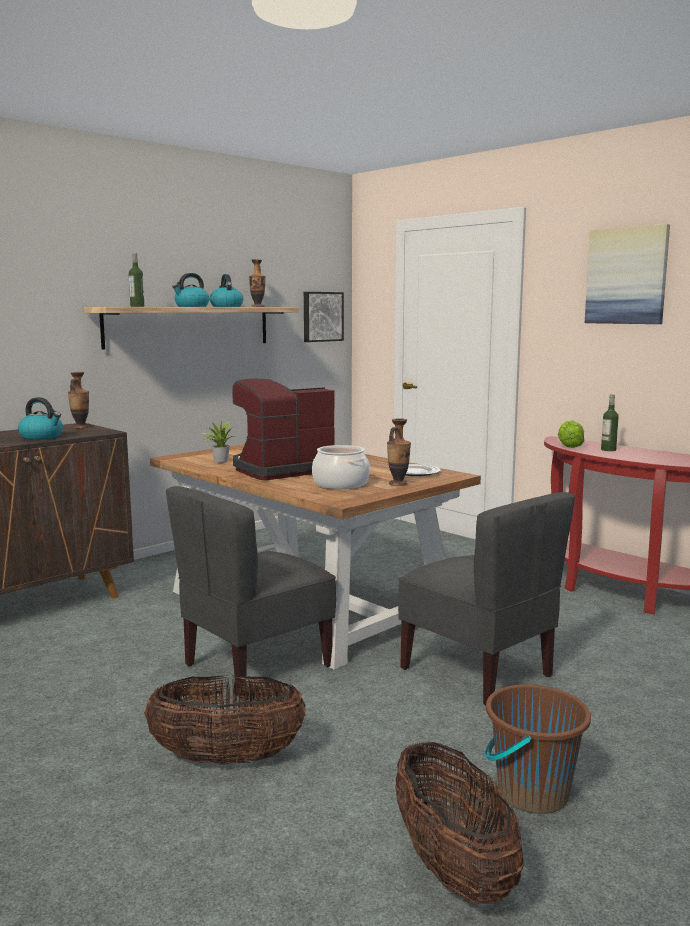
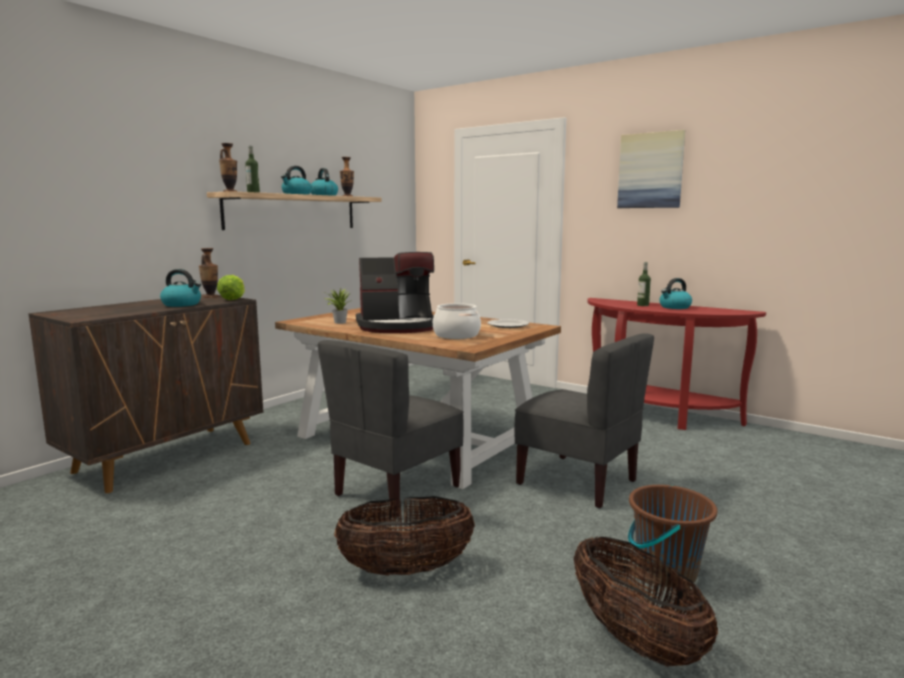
camera: 10 degrees left, 0 degrees up
(281, 469) = (397, 327): coffee machine -> coffee machine turned 150 degrees counterclockwise
(322, 316) = (394, 207): picture -> none
(398, 484) = (503, 334): vase -> vase (230, 192)
(569, 446) = (611, 303): lettuce -> lettuce (233, 299)
(648, 454) = (674, 307): none -> kettle

